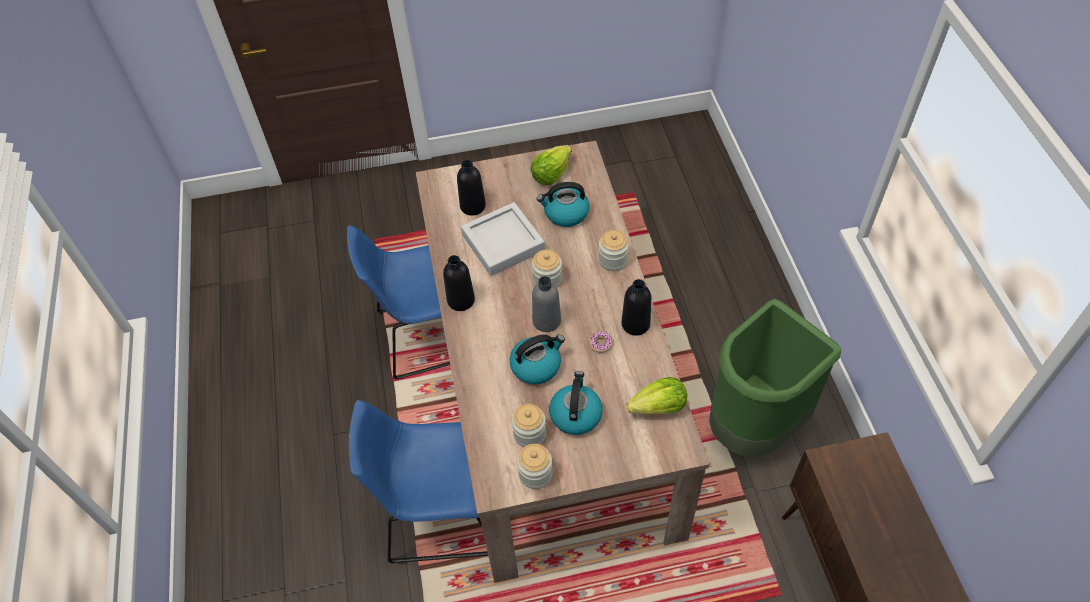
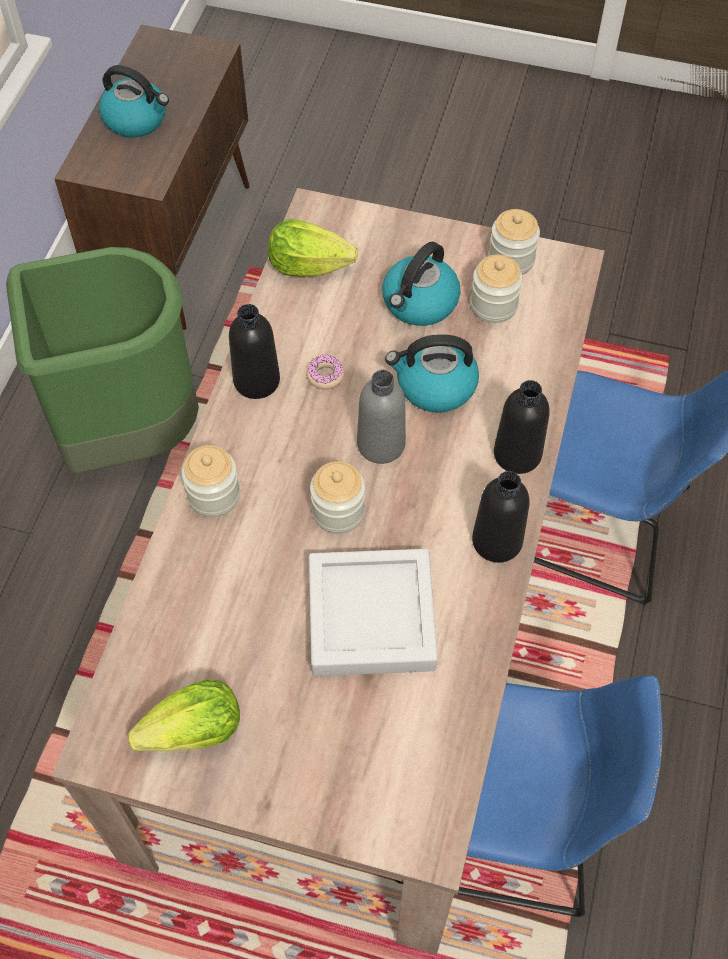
camera: 155 degrees left, 5 degrees up
(472, 206) = (384, 730): black bottle -> black bottle (517, 454)
(565, 213) = (227, 625): kettle -> kettle (136, 119)

